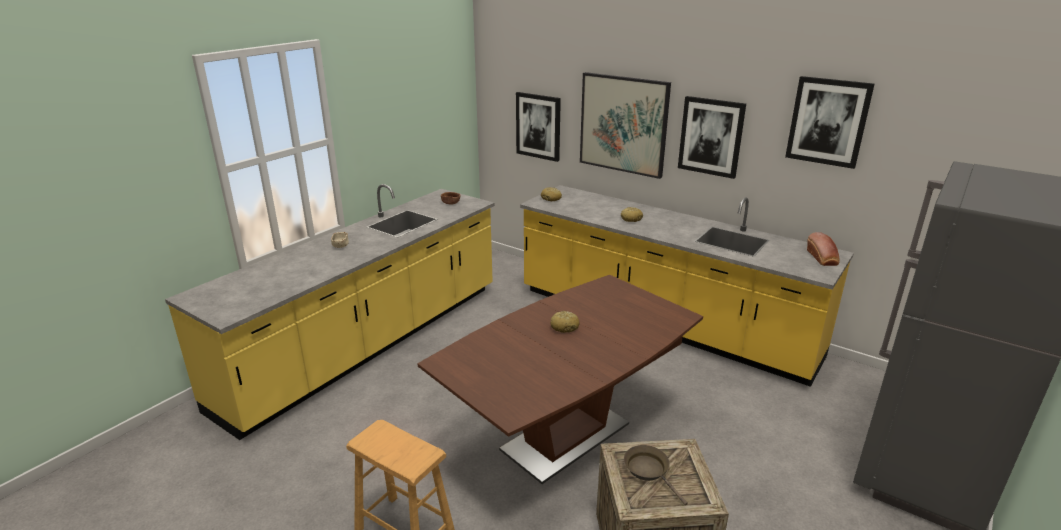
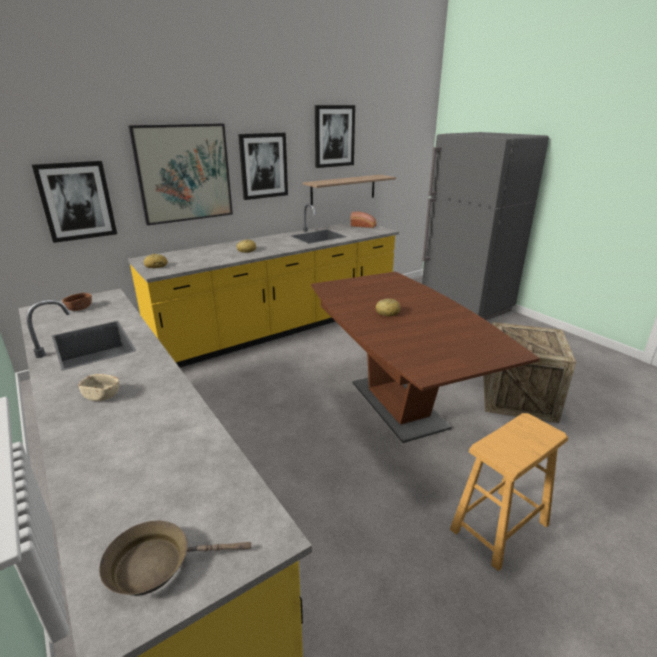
camera: 70 degrees left, 0 degrees up
(649, 471) = (526, 342): brown frying pan -> brown frying pan (156, 564)
(831, 198) = (343, 189): none -> shelf

